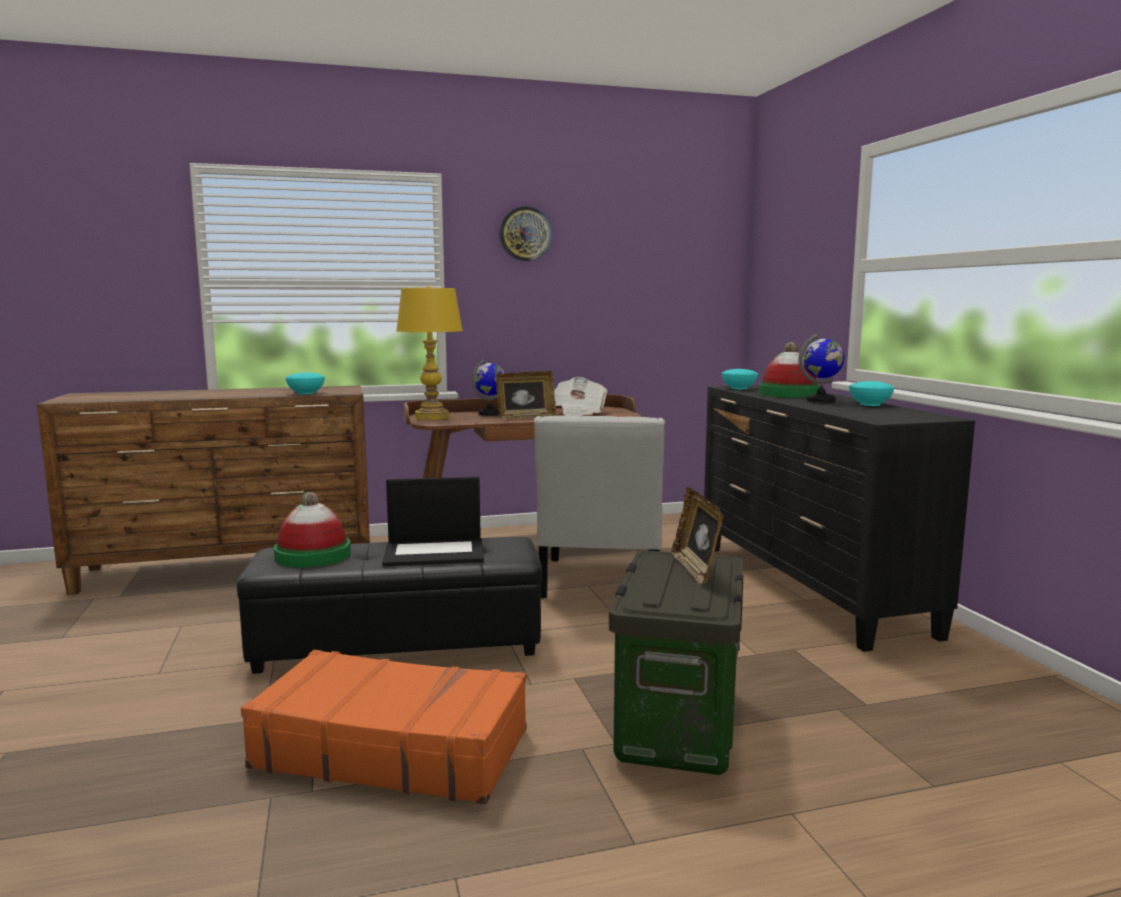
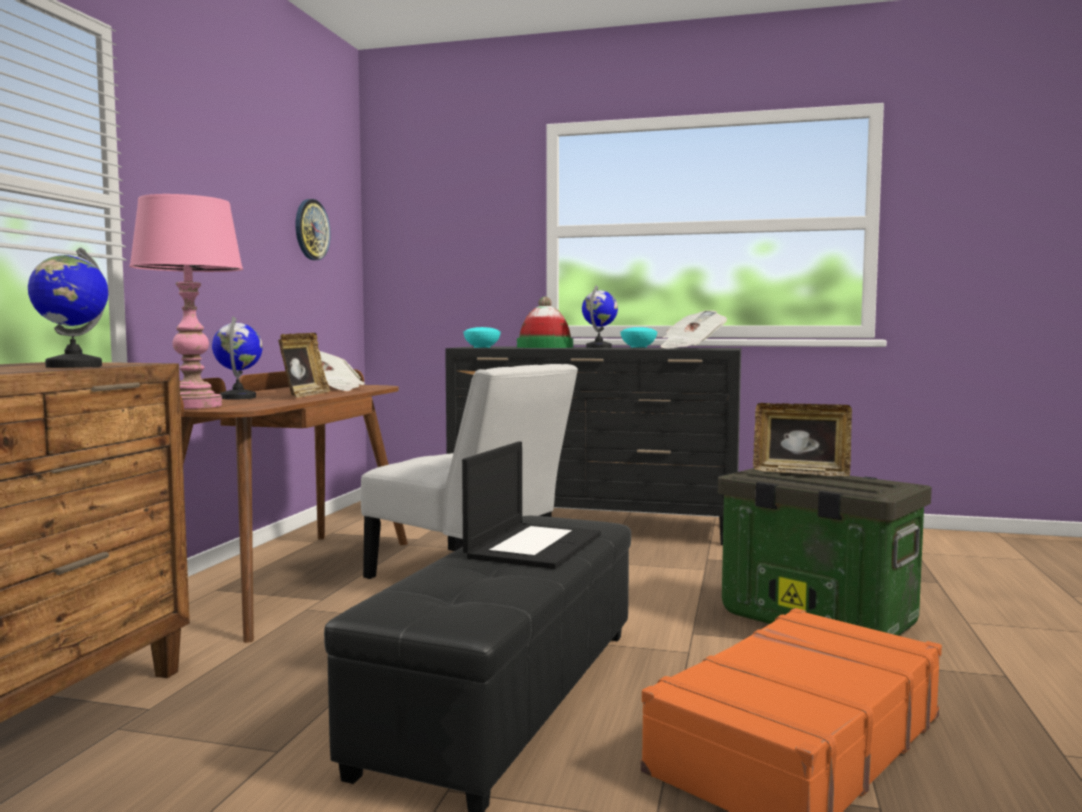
camera: 60 degrees left, 5 degrees down
(305, 393) = (73, 366): turquoise bowl -> globe
(313, 555) = (444, 593): hat -> none
(432, 417) = (193, 406): yellow table lamp -> pink table lamp
(525, 234) = (201, 147): wall clock -> wall clock (311, 229)
(896, 413) = (690, 348): none -> newspaper

